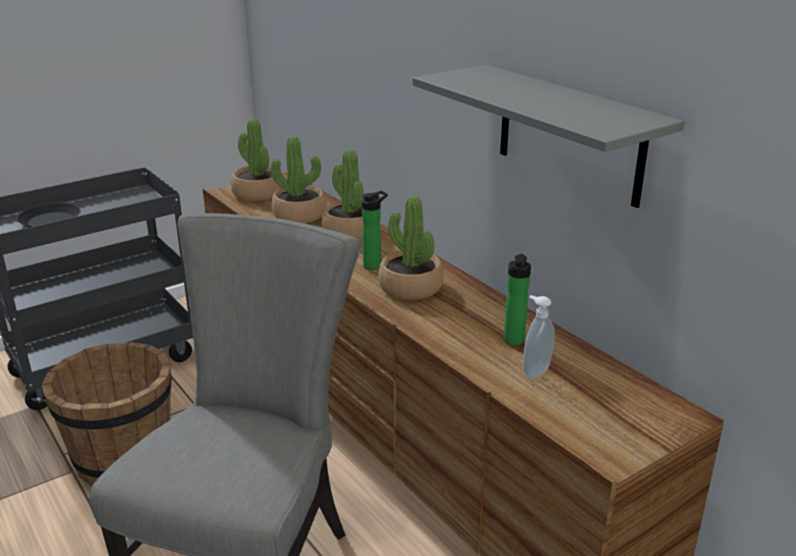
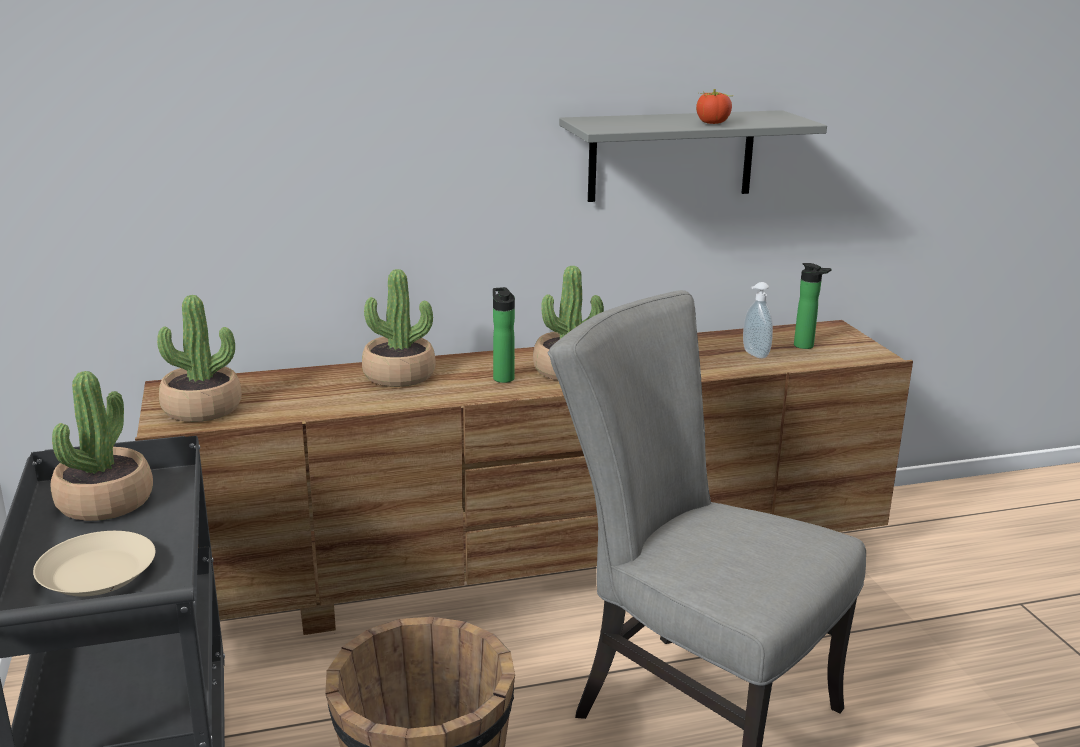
camera: 70 degrees left, 5 degrees down
(49, 221) = (96, 574): black plate -> beige plate
(299, 215) = (314, 394): potted plant -> potted plant (105, 501)
(513, 342) = (703, 352): bottle -> bottle (806, 346)
(531, 103) = (713, 123): none -> tomato

